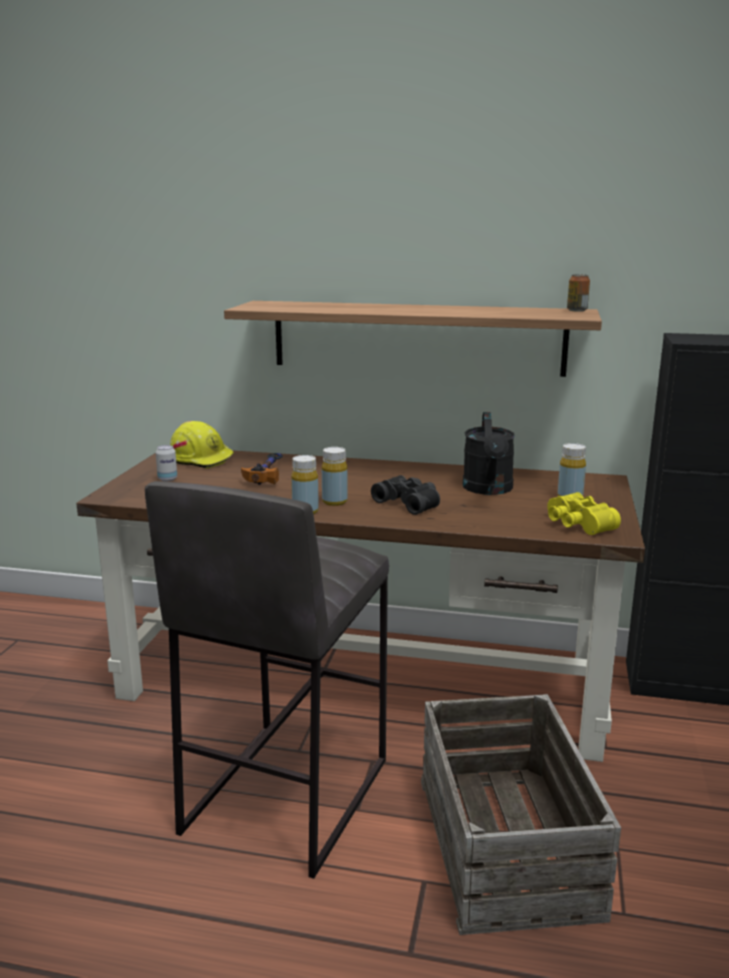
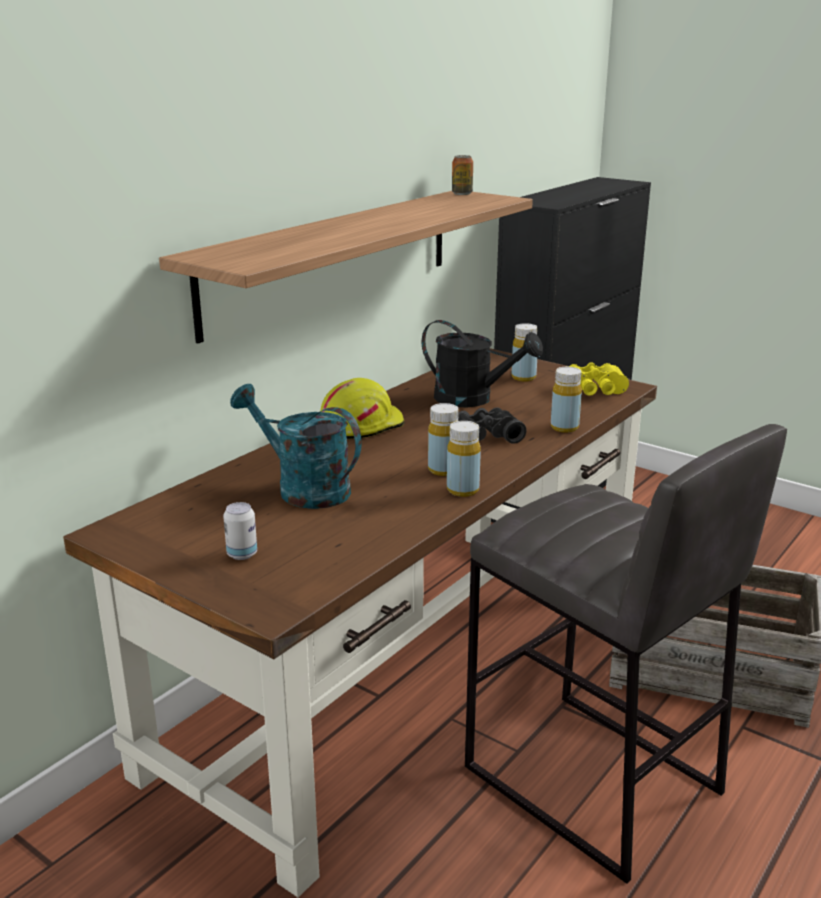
camera: 65 degrees left, 5 degrees up
(202, 459) = (176, 518): yellow hard hat -> yellow hard hat (360, 424)
(266, 475) = (303, 489): hammer -> turquoise watering can
(470, 525) = (564, 427): none -> yellow bottle

